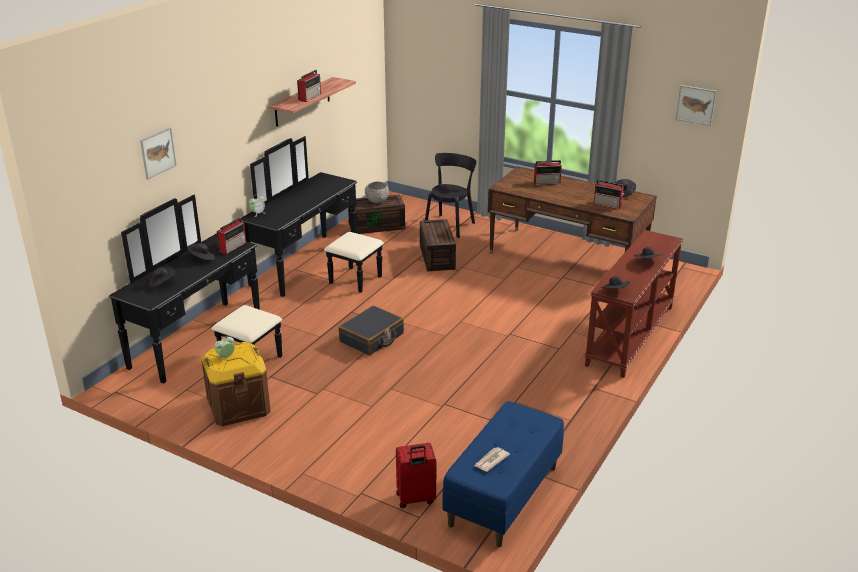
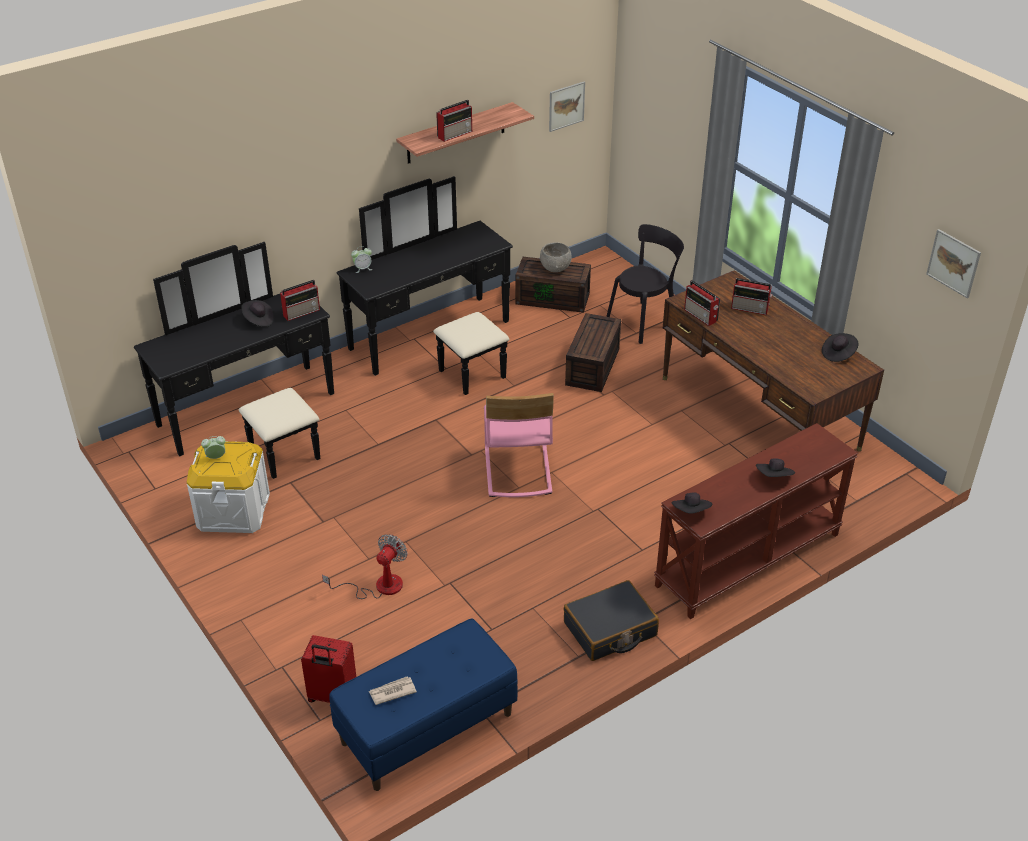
camera: 25 degrees right, 10 degrees up
(158, 153) = (214, 192): picture -> picture (566, 106)
(162, 283) = (194, 345): black hat -> none
(238, 406) = (233, 511): brown storage box -> white storage box
(372, 338) = (433, 464): black suitcase -> black suitcase (610, 630)
(393, 421) = (378, 586): none -> fan
(435, 327) = (517, 471): none -> pink chair
(608, 205) = (802, 368): radio -> radio (701, 316)

